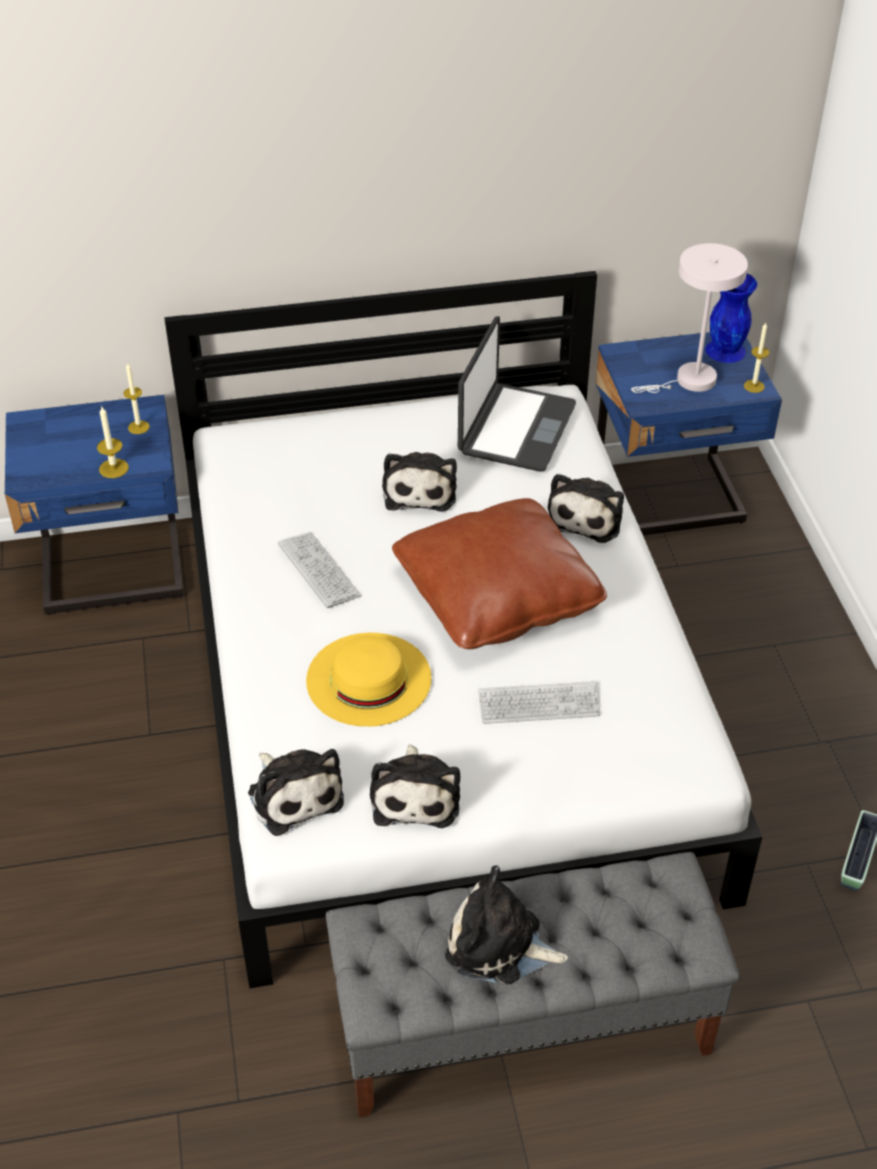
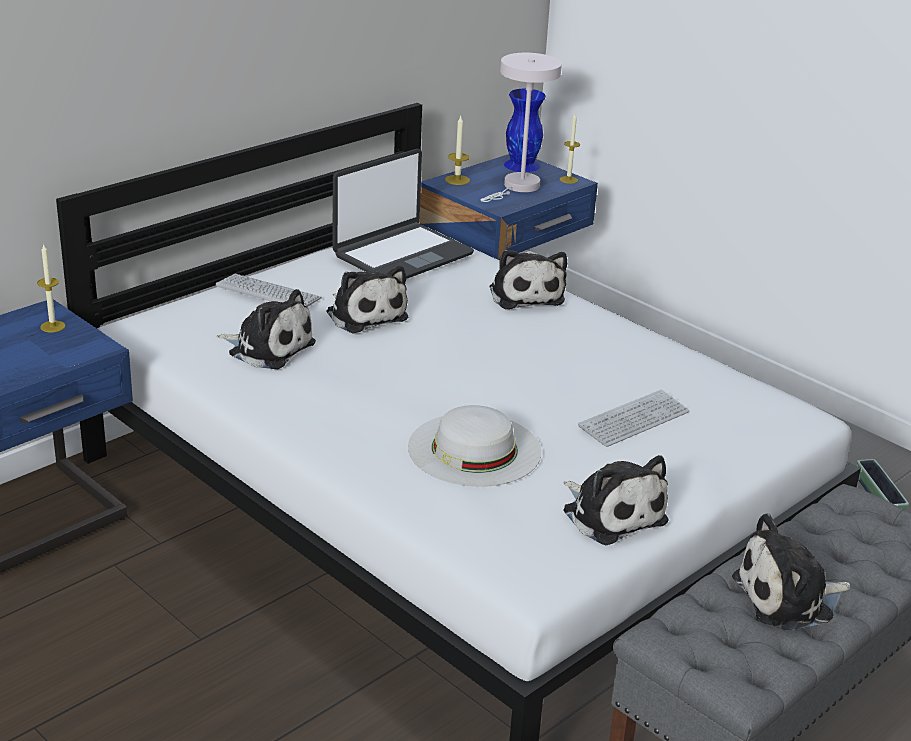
camera: 35 degrees left, 15 degrees down
(113, 468) = (60, 361): candle -> candle (457, 180)
(294, 794) = (506, 552): plush toy -> plush toy (268, 348)
(319, 571) = (338, 391): keyboard -> keyboard (268, 293)
(368, 679) = (474, 449): yellow hat -> white hat
(497, 596) = (516, 362): brown pillow -> none
(515, 429) = (402, 255): laptop -> laptop turned 60 degrees clockwise

